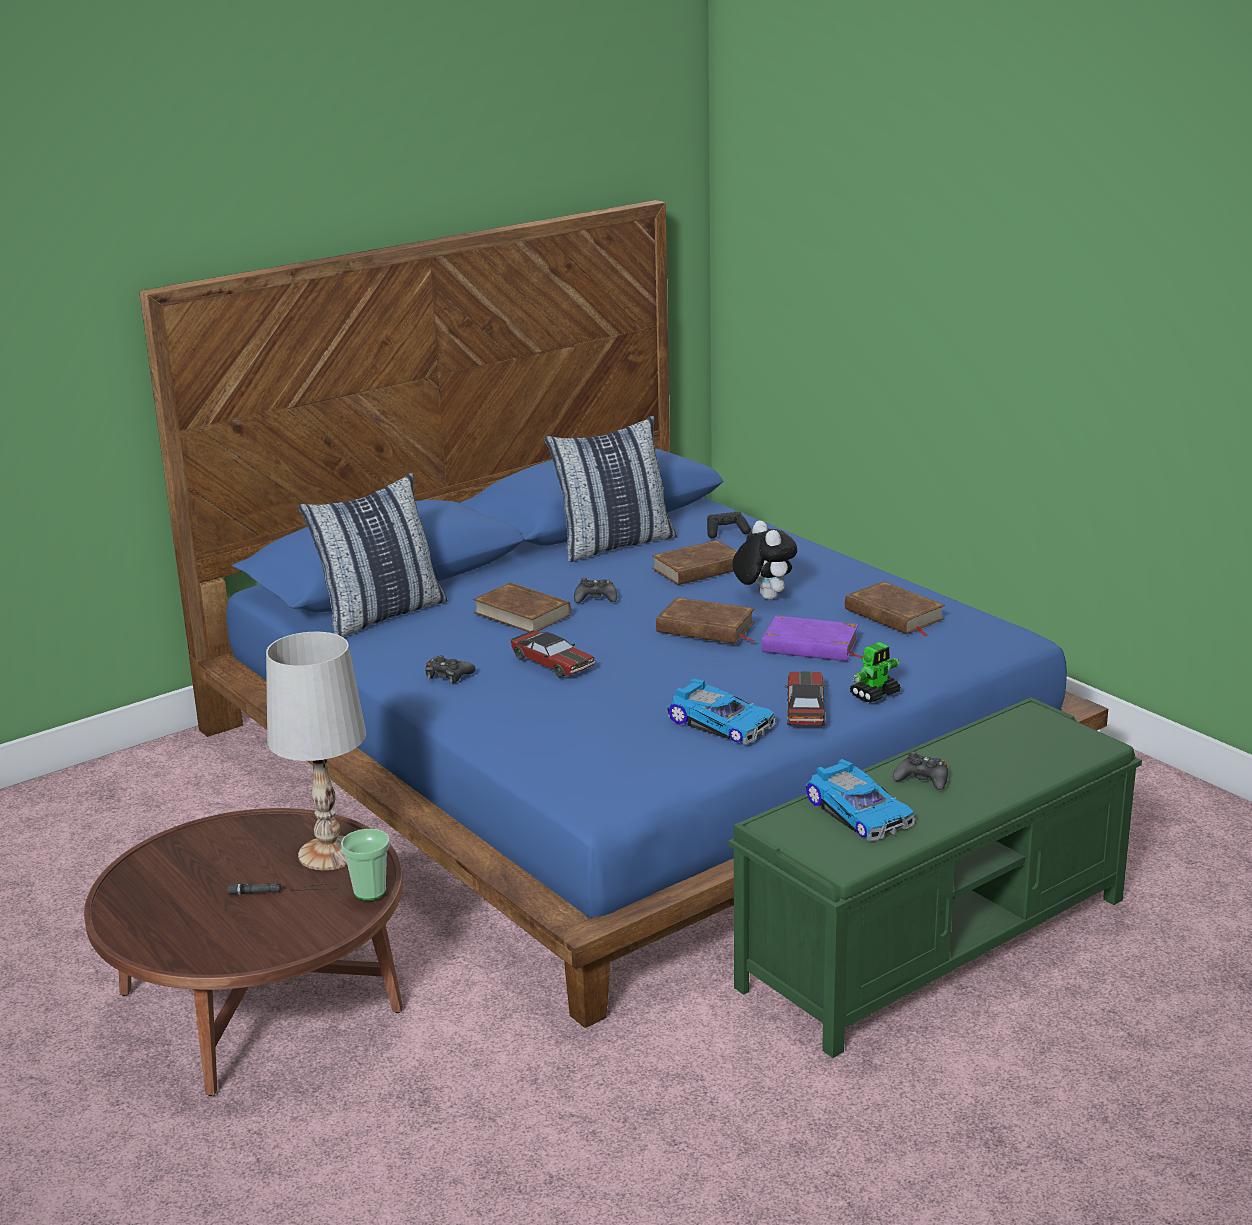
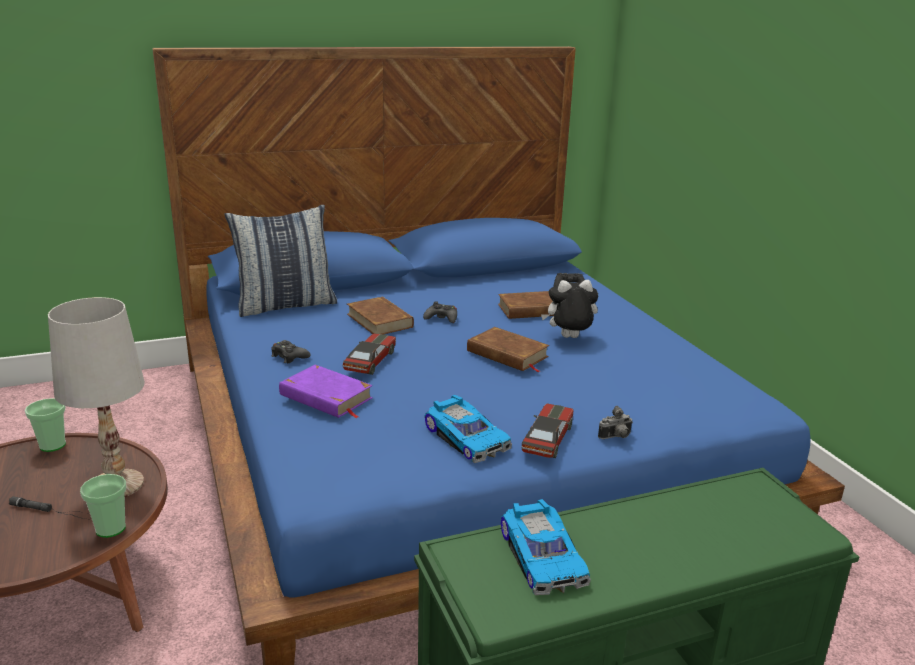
camera: 15 degrees right, 0 degrees up
(209, 831) = (52, 445): none -> cup
(552, 663) = (370, 361): toy car -> toy car turned 135 degrees counterclockwise
(614, 544) = (484, 284): pillow -> none
(763, 597) = (569, 338): plush toy -> plush toy turned 90 degrees counterclockwise
(810, 646) = (583, 384): purple book -> purple book (326, 397)
(875, 694) = (616, 437): toy robot -> camera
(894, 615) = (666, 370): brown book -> none
(922, 779) = (622, 533): black game controller -> none

